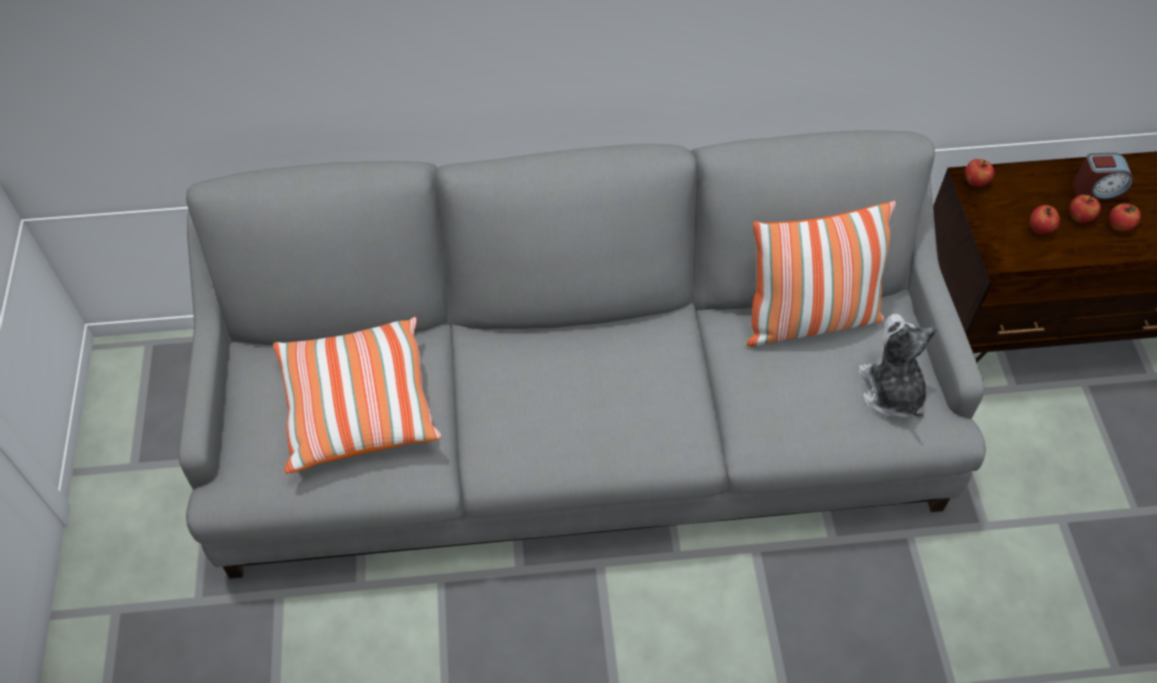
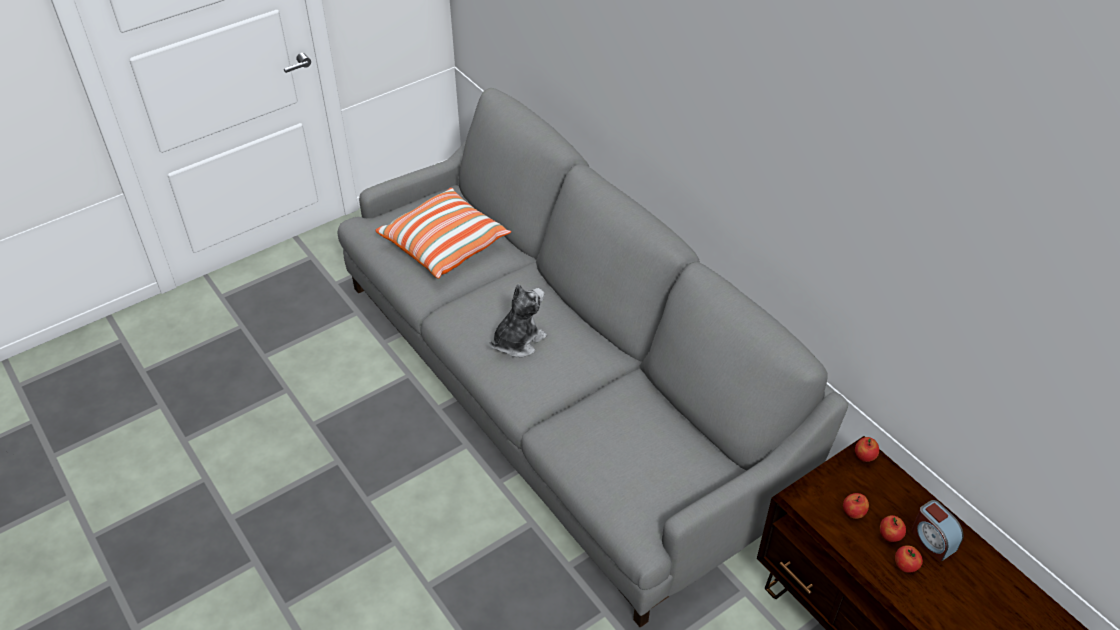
camera: 60 degrees right, 10 degrees down
(809, 320) = (671, 422): pillow -> none
(891, 391) = (645, 490): plush toy -> plush toy (518, 341)

